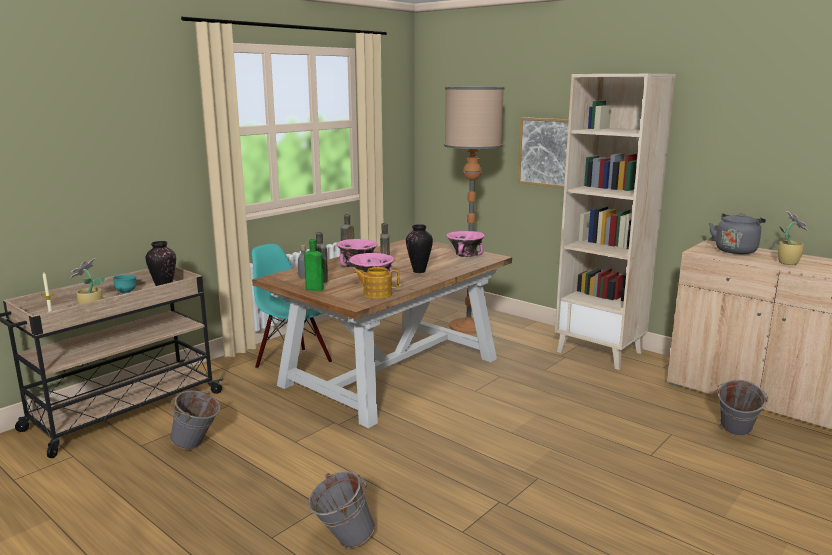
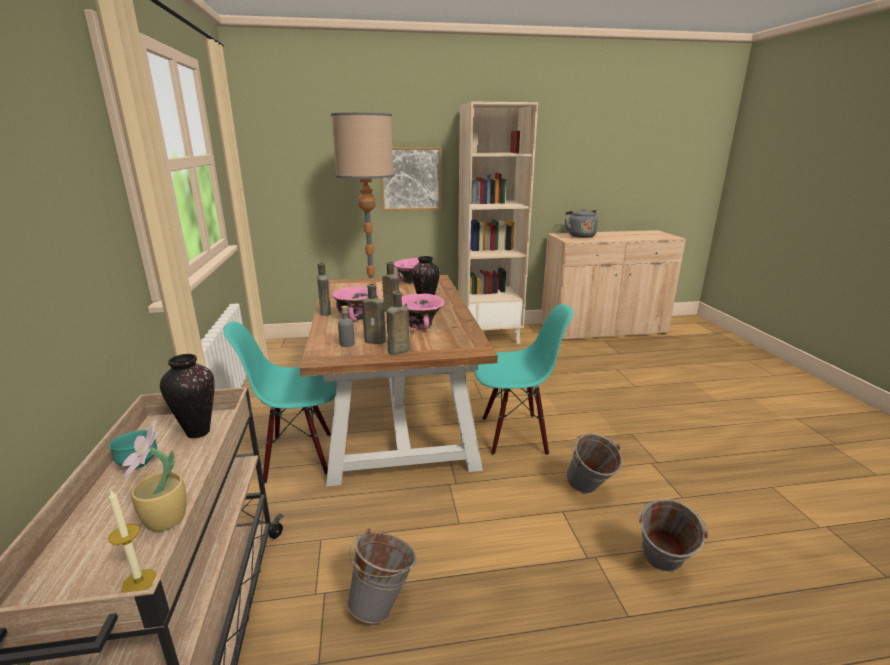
camera: 50 degrees left, 5 degrees up
(313, 289) = (397, 351): green bottle -> brown bottle
(377, 294) = (460, 334): teapot -> none
(439, 423) = (514, 435): none -> turquoise chair
(735, 434) = (633, 355): grey bucket -> grey bucket (589, 491)
(788, 262) = (619, 237): potted plant -> none

